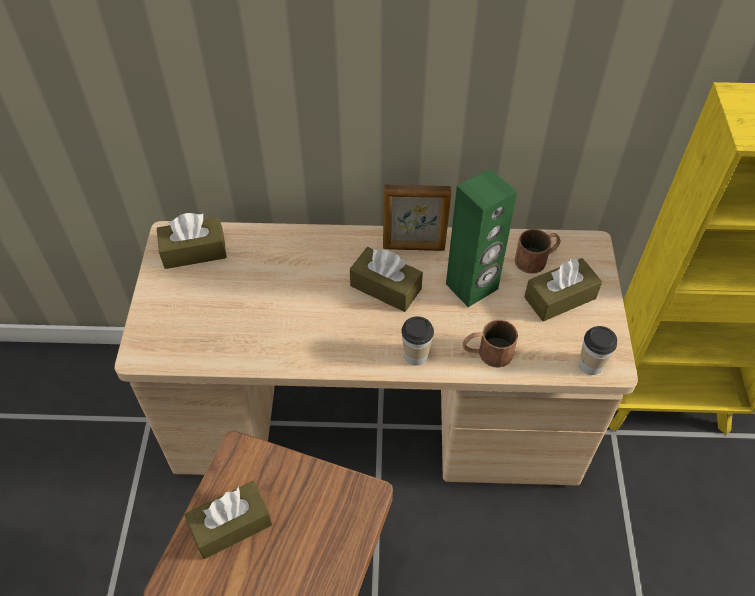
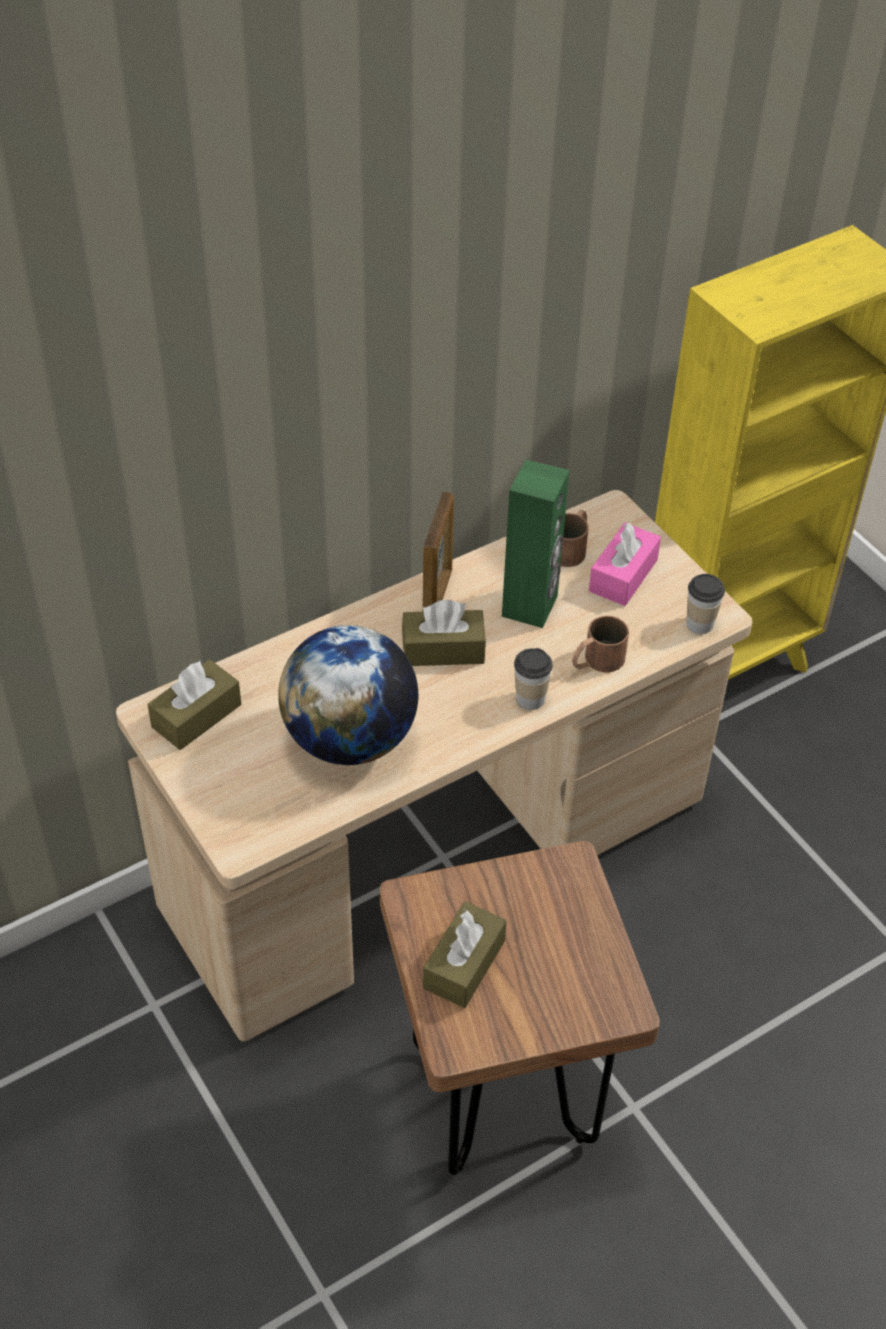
camera: 35 degrees left, 5 degrees down
(271, 318) = (350, 739): none -> globe
(414, 247) = (437, 595): picture frame -> picture frame turned 45 degrees counterclockwise
(560, 298) = (623, 575): brown tissue box -> pink tissue box

